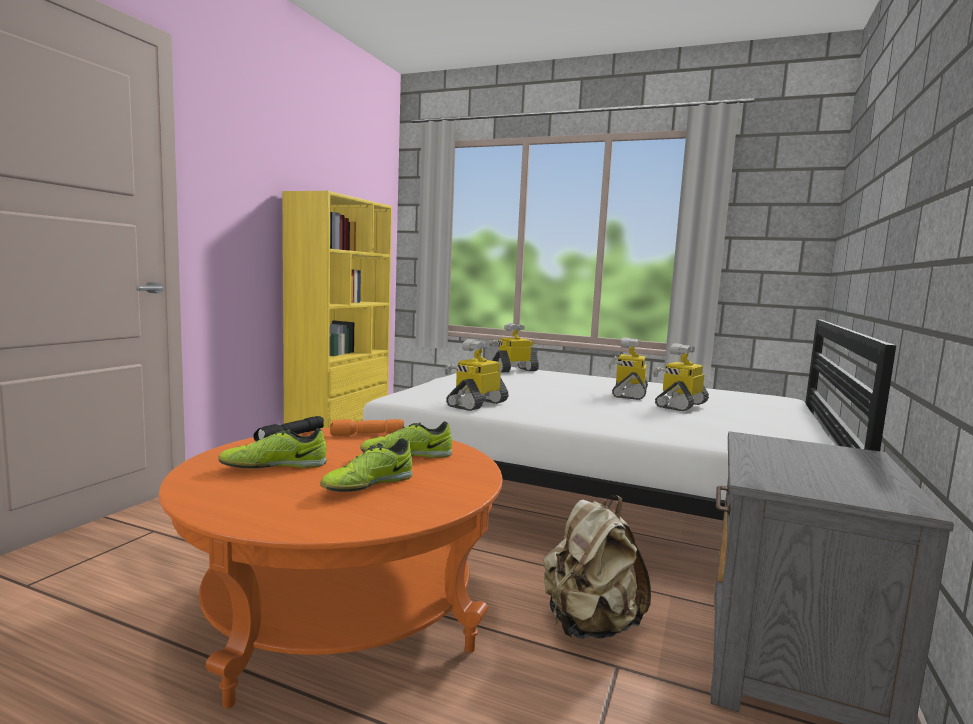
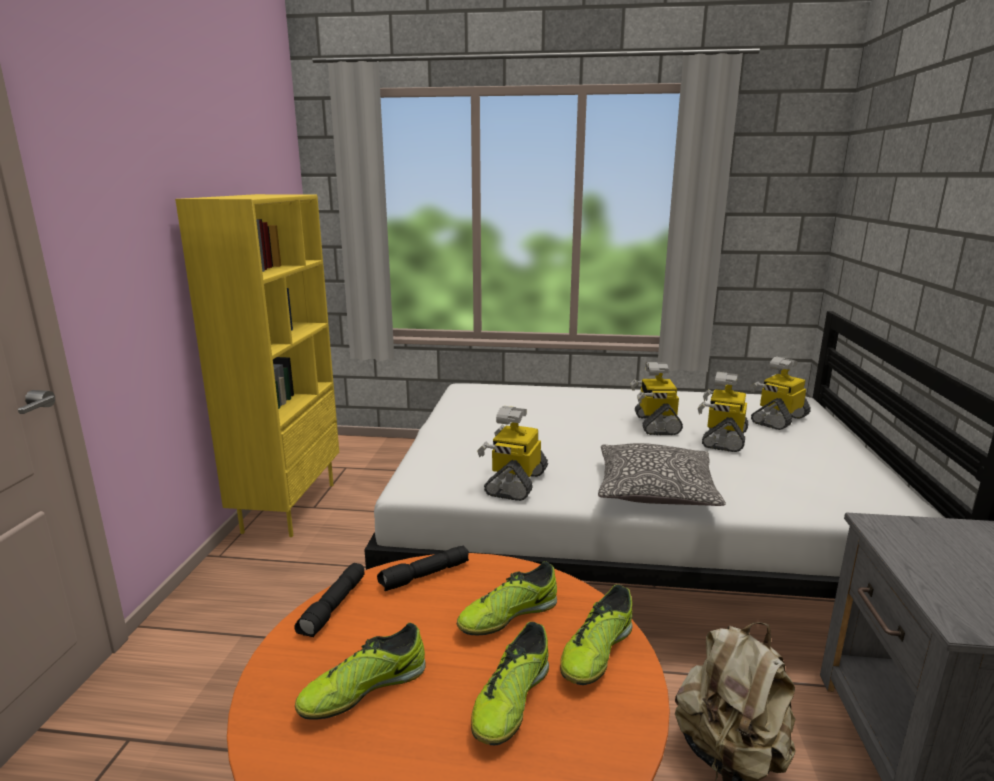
camera: 15 degrees left, 10 degrees up
(366, 434) = (424, 576): orange flashlight -> black flashlight
(454, 478) = (596, 652): none -> shoe
(513, 370) = (499, 394): toy robot -> toy robot (778, 419)
(587, 419) = (655, 490): none -> pillow

